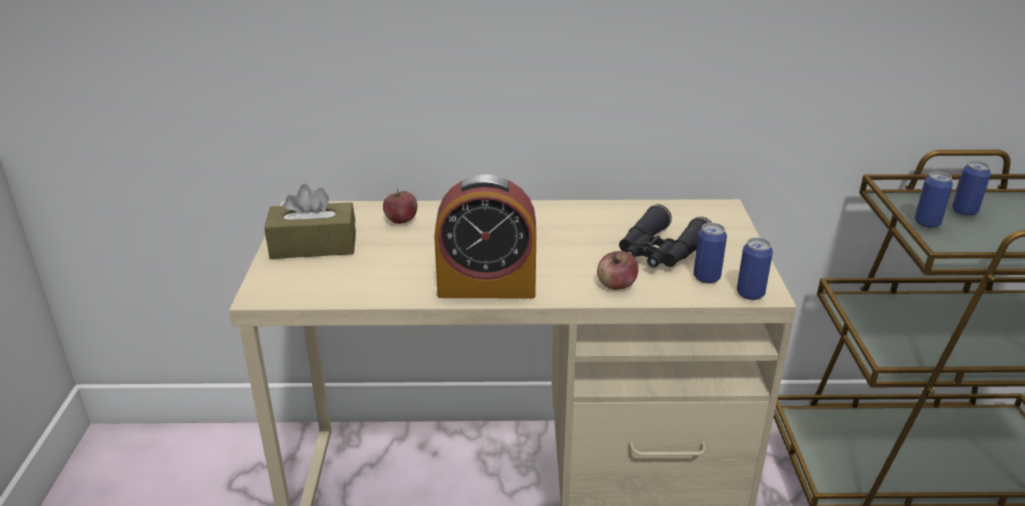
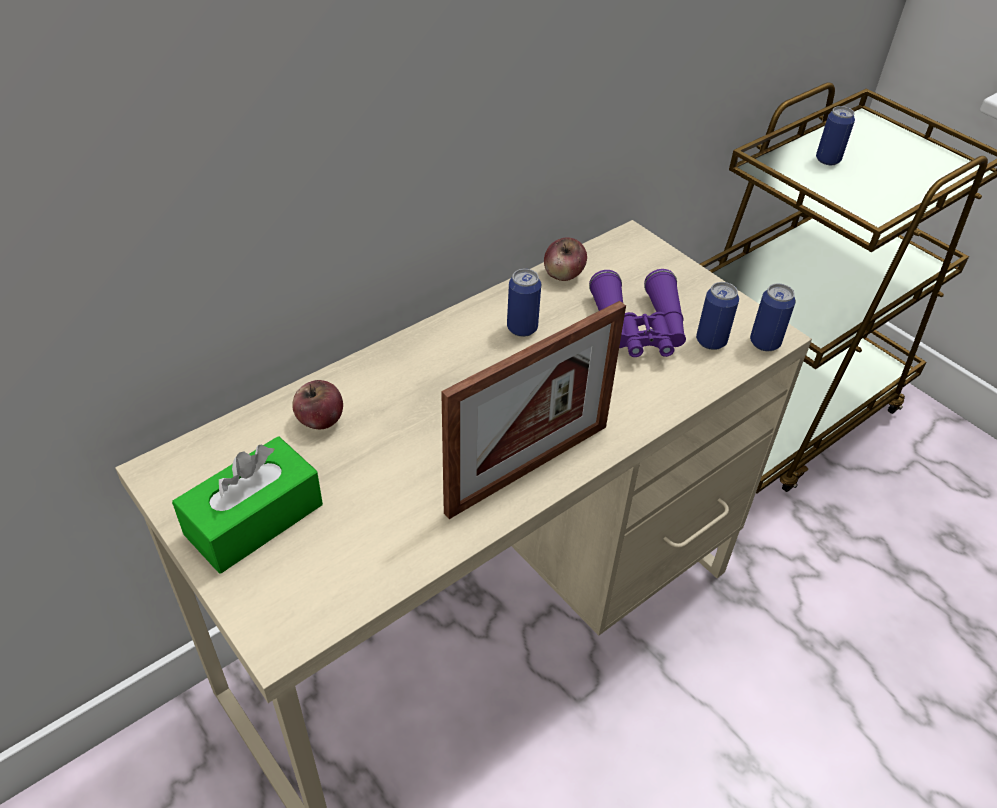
camera: 40 degrees left, 15 degrees up
(313, 245) = (254, 519): brown tissue box -> green tissue box
(487, 286) = (528, 468): alarm clock -> picture frame
(616, 285) = (647, 395): apple -> apple (563, 274)
(660, 252) = (639, 328): black binoculars -> purple binoculars
(927, 223) = (817, 187): can -> can (522, 328)

